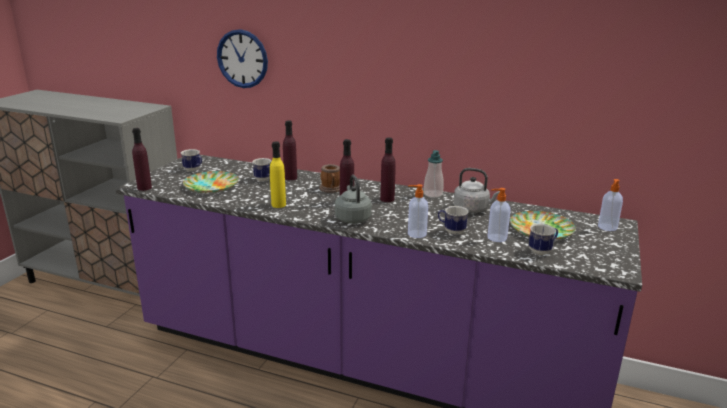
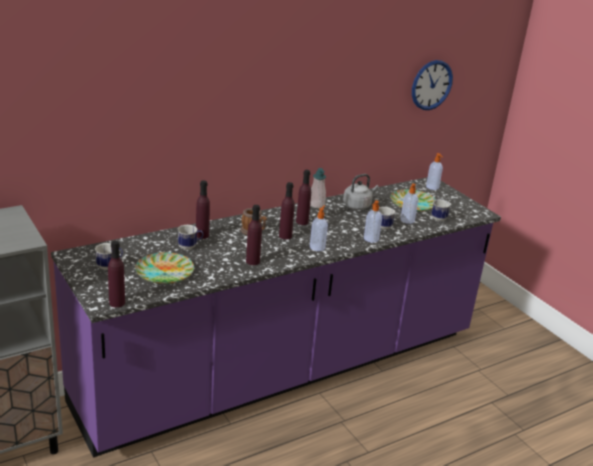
camera: 55 degrees left, 5 degrees up
(242, 59) = (121, 130): wall clock -> wall clock (431, 85)
(278, 205) = (252, 261): yellow bottle -> purple bottle
(352, 218) = (317, 247): grey kettle -> soap dispenser

